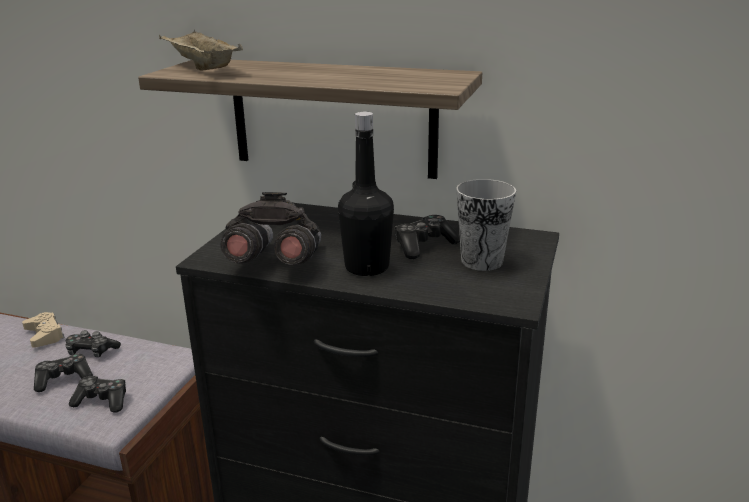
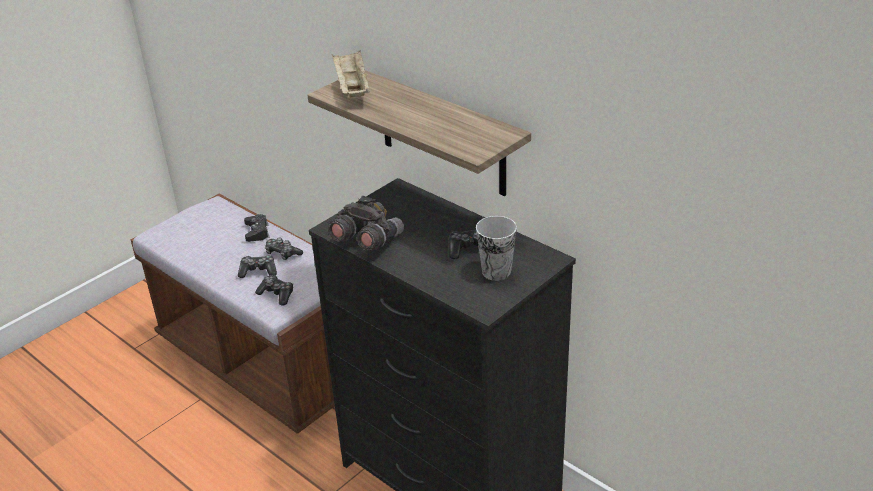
camera: 25 degrees right, 10 degrees up
(44, 335) = (257, 232): beige game controller -> black game controller
(367, 267) = (420, 259): black bottle -> none

